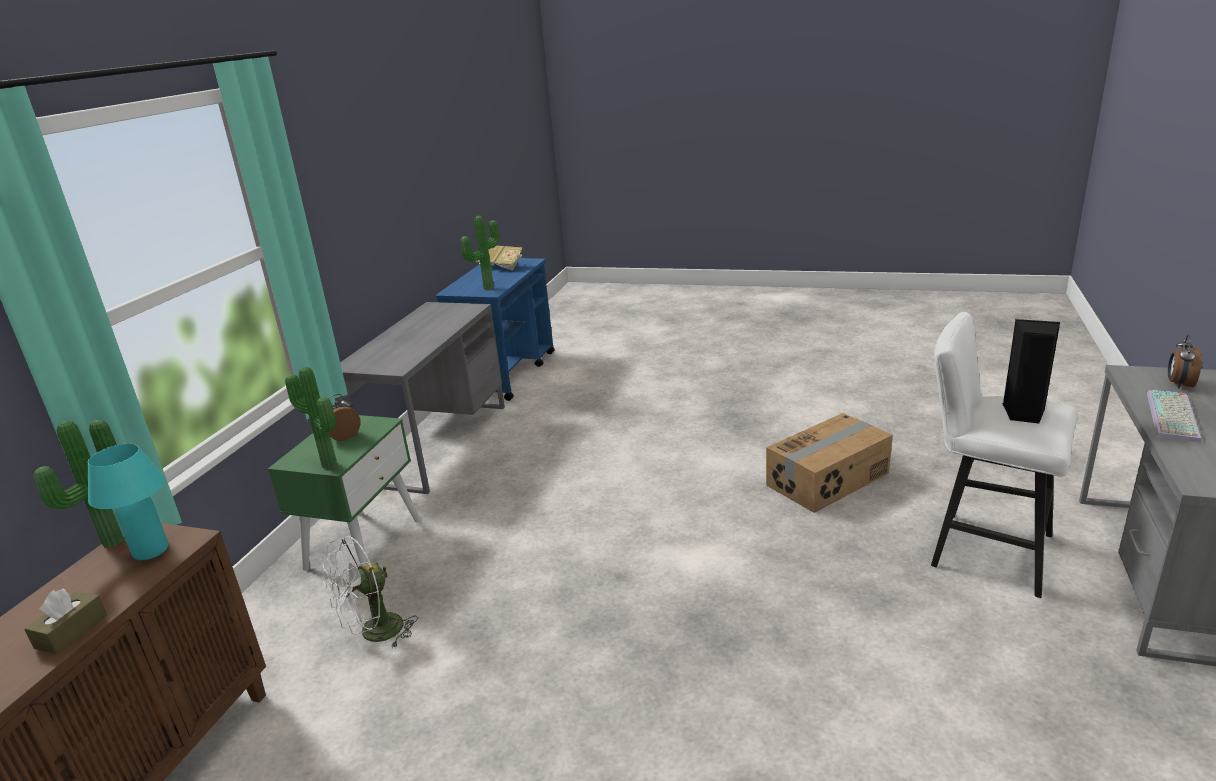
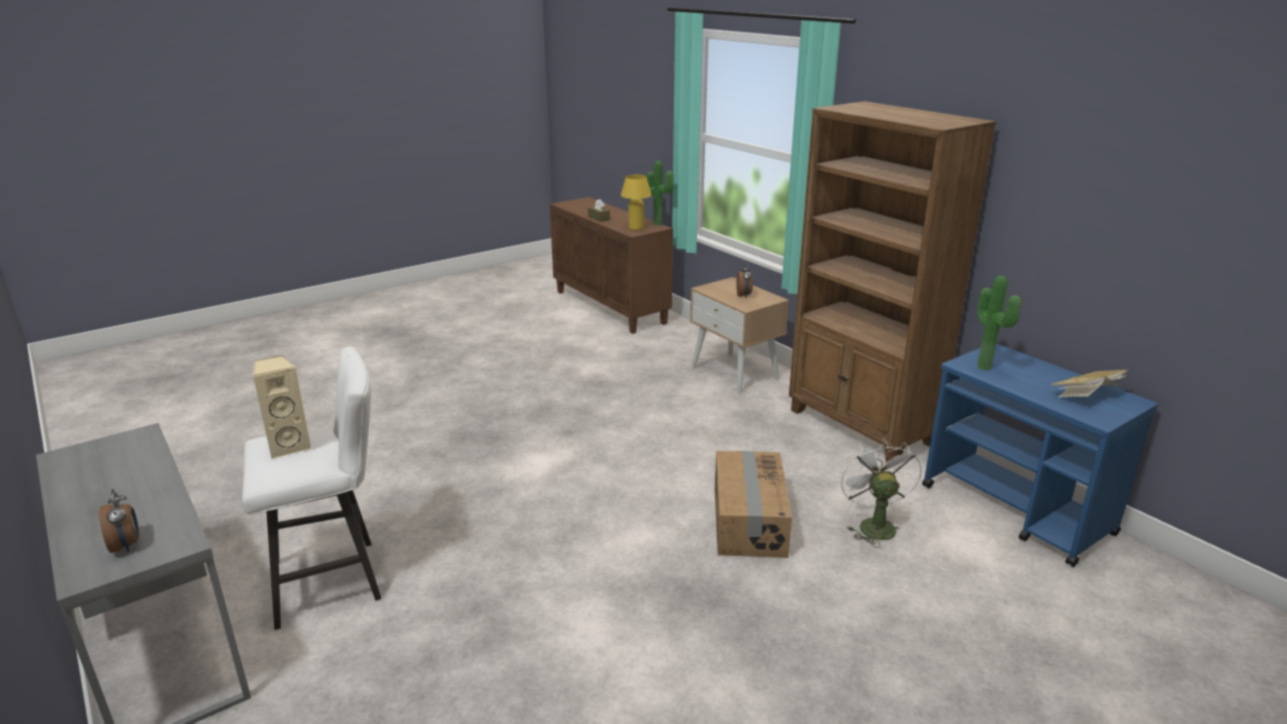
camera: 125 degrees right, 0 degrees up
(151, 551) = (636, 228): turquoise table lamp -> yellow table lamp
(327, 466) = (708, 287): potted plant -> none
(363, 543) = (735, 373): green nightstand -> beige nightstand
(374, 634) = (637, 360): white fan -> white fan (873, 524)
(437, 443) = (861, 428): grey desk -> brown bookcase
(828, 479) = (521, 575): cardboard box -> cardboard box (748, 521)
(1023, 413) = (289, 446): black speaker -> beige speaker
(1174, 417) = (145, 493): keyboard -> none

